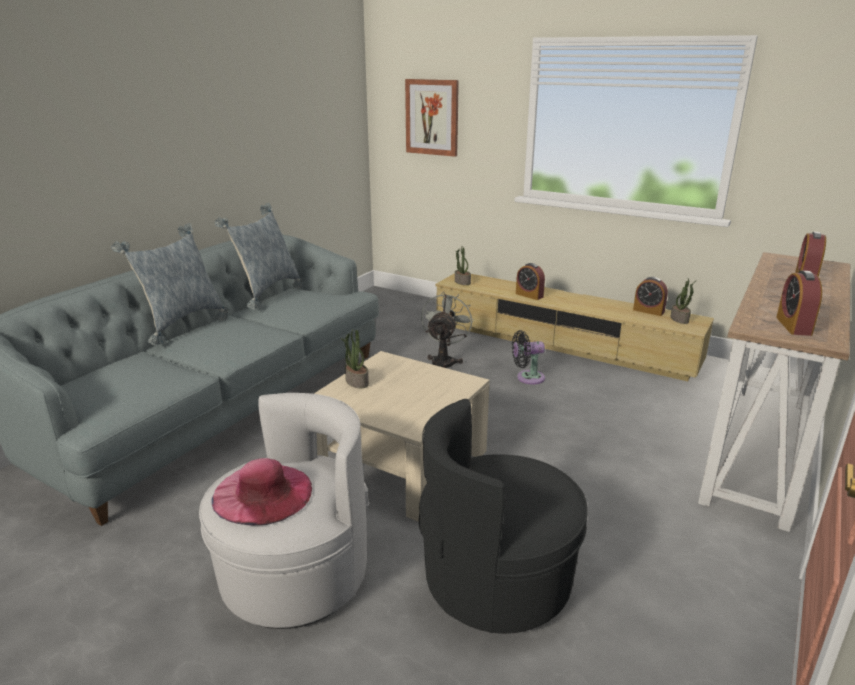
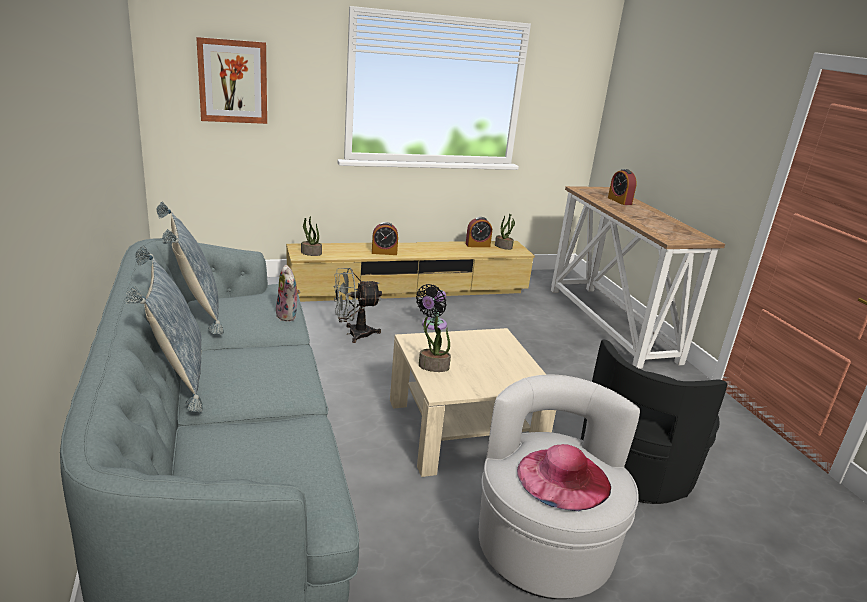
camera: 50 degrees left, 0 degrees up
(320, 312) = (288, 316): none -> plush toy
(444, 361) = (353, 334): grey fan -> grey fan turned 75 degrees counterclockwise
(793, 326) = (679, 233): alarm clock -> none

